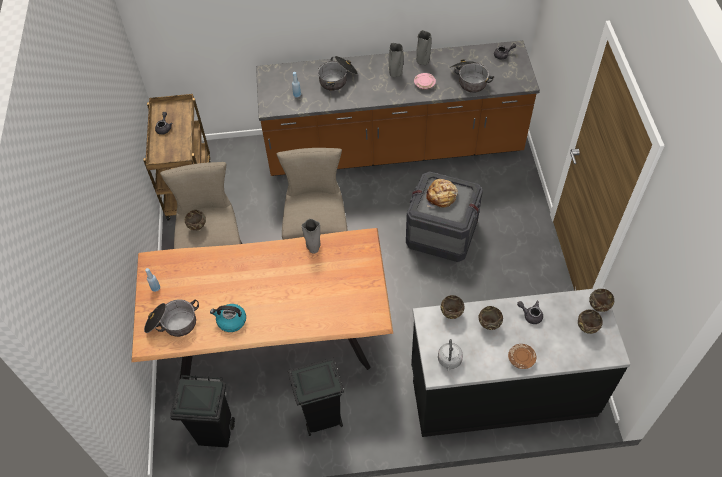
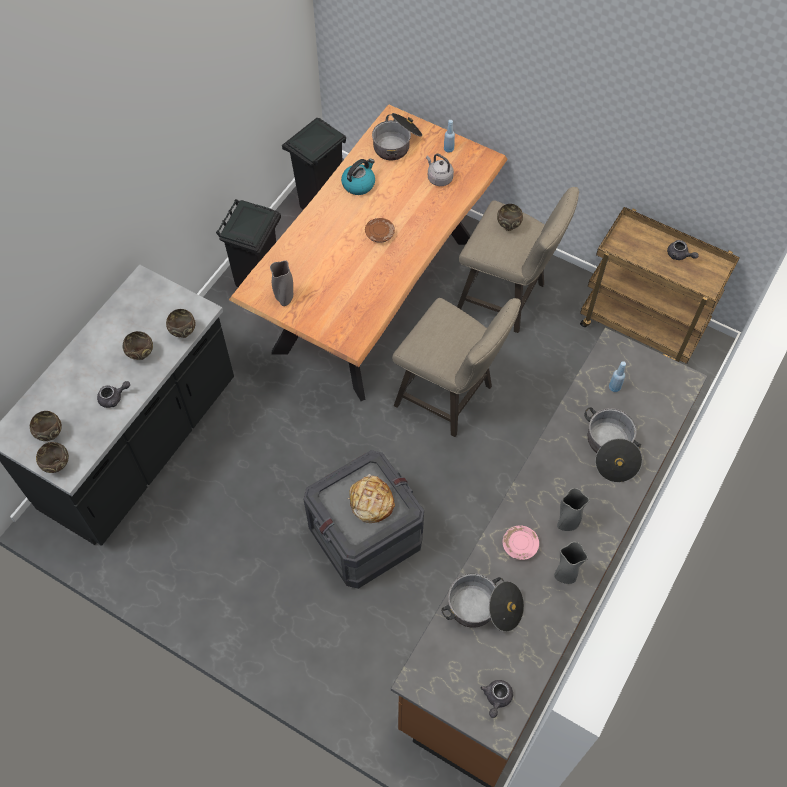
camera: 125 degrees right, 5 degrees up
(313, 248) = (381, 290): grey vase -> grey vase (285, 299)
(449, 361) = (142, 297): grey kettle -> grey kettle (438, 178)
(521, 359) = (84, 354): brown plate -> brown plate (379, 234)

